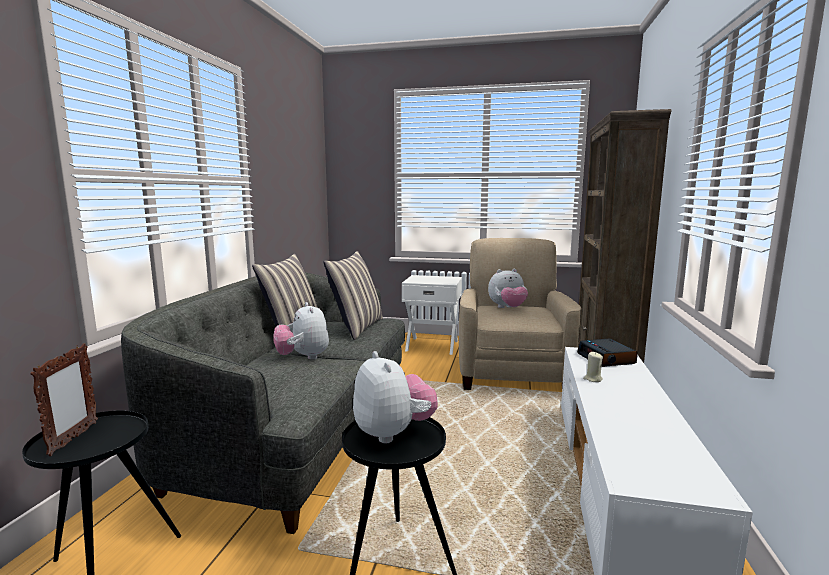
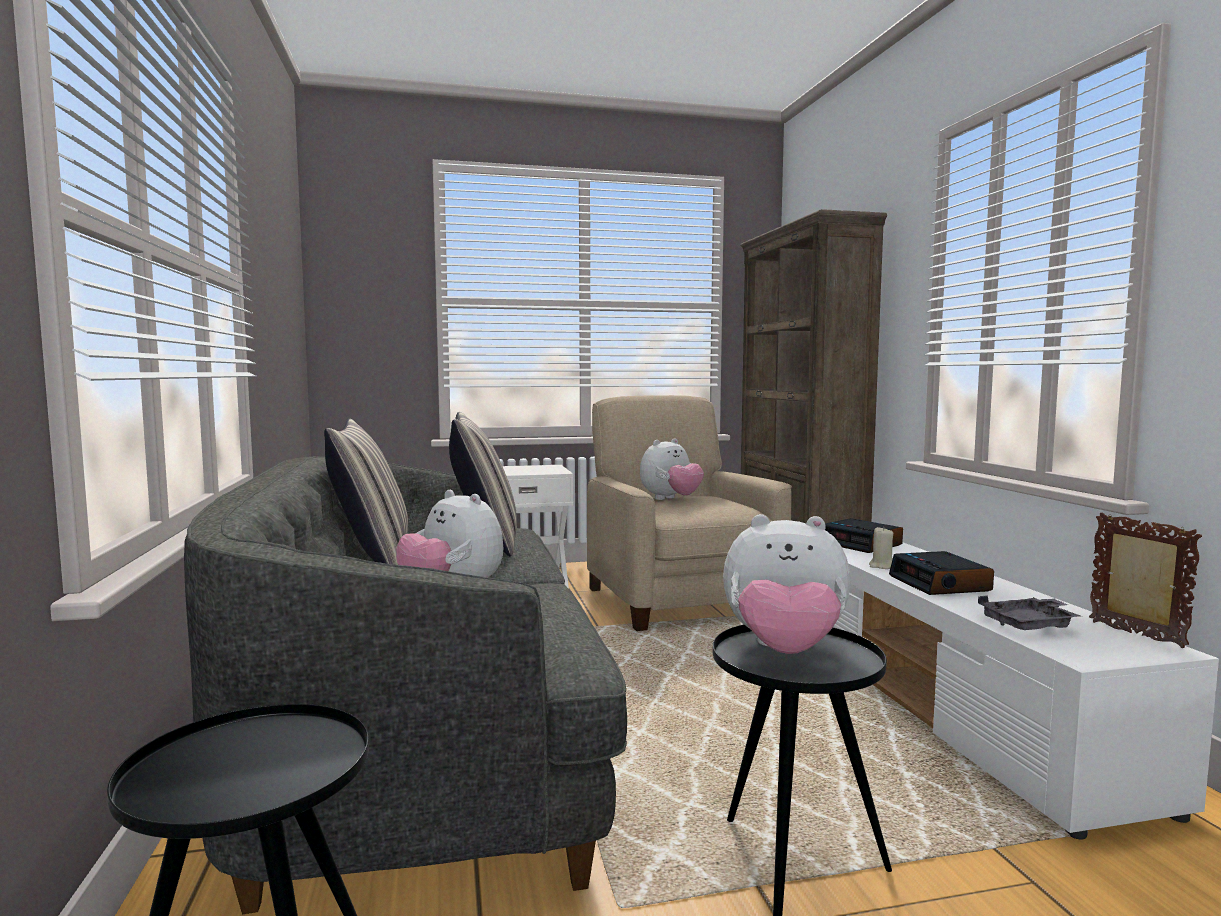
camera: 25 degrees left, 5 degrees down
(73, 439) = (208, 774): picture frame -> picture frame (1136, 635)
(393, 433) = (784, 650): plush toy -> plush toy turned 150 degrees clockwise
(615, 401) = (940, 584): none -> alarm clock
(631, 447) = (1030, 625): none -> grey tray

